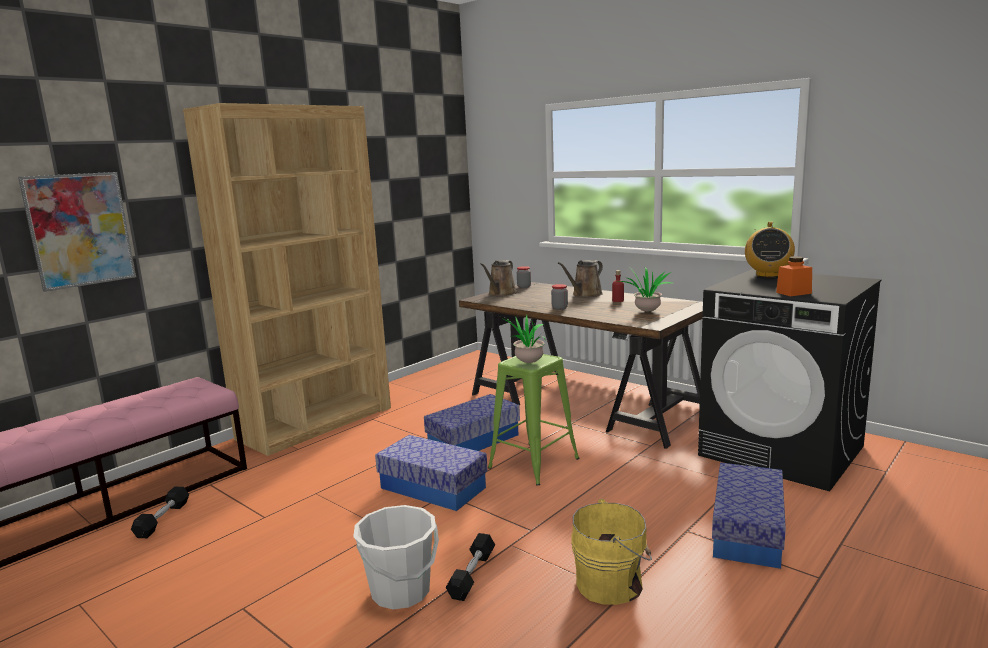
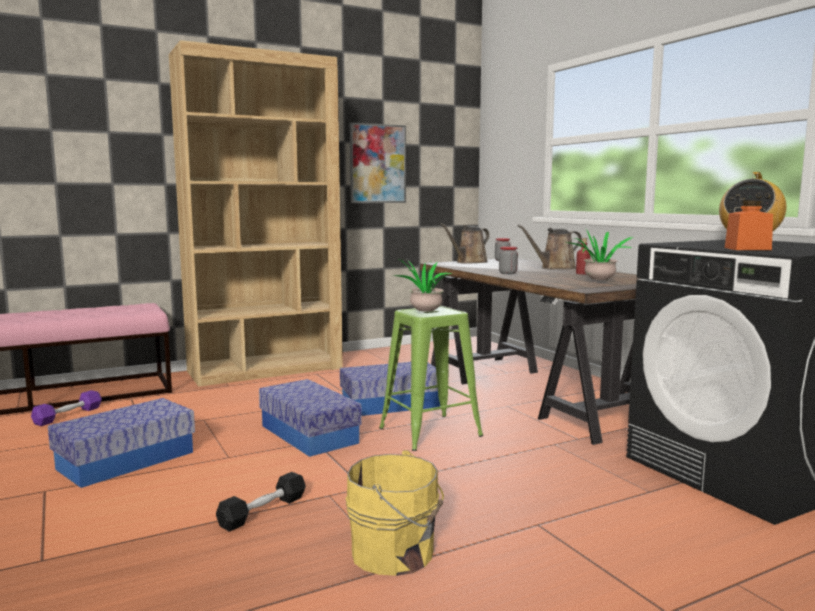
camera: 20 degrees right, 5 degrees down
(80, 230) = (62, 152): picture -> picture (377, 164)
(163, 519) = (68, 415): black dumbbell -> purple dumbbell
(401, 592) = (183, 510): white bucket -> none
(747, 531) = (615, 541): storage box -> storage box (126, 460)

